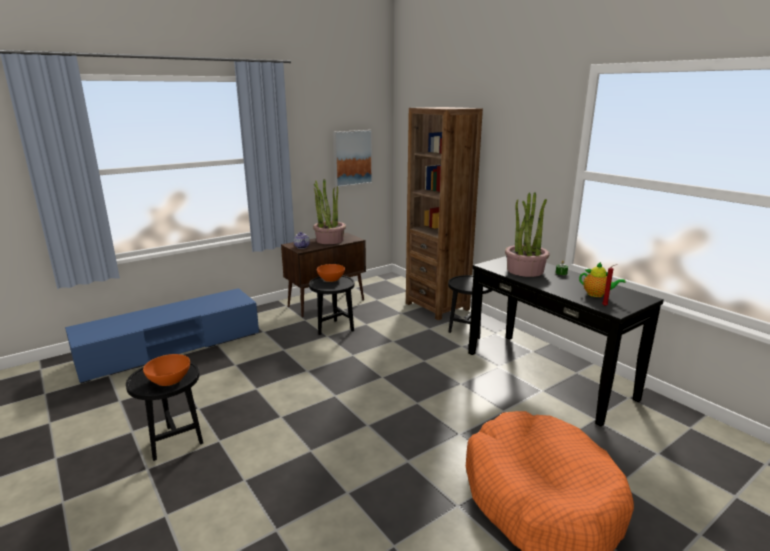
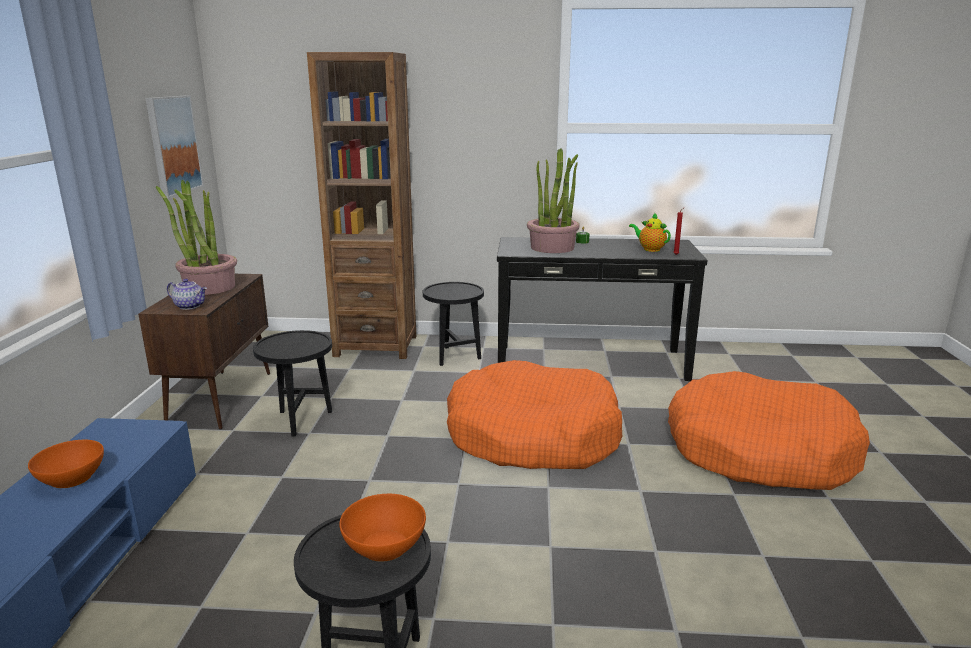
camera: 50 degrees left, 0 degrees up
(331, 279) = (281, 340): orange bowl -> orange bowl (72, 478)
(416, 395) = (532, 435): none -> orange dog bed
(597, 295) = (650, 249): teapot -> teapot turned 120 degrees counterclockwise

